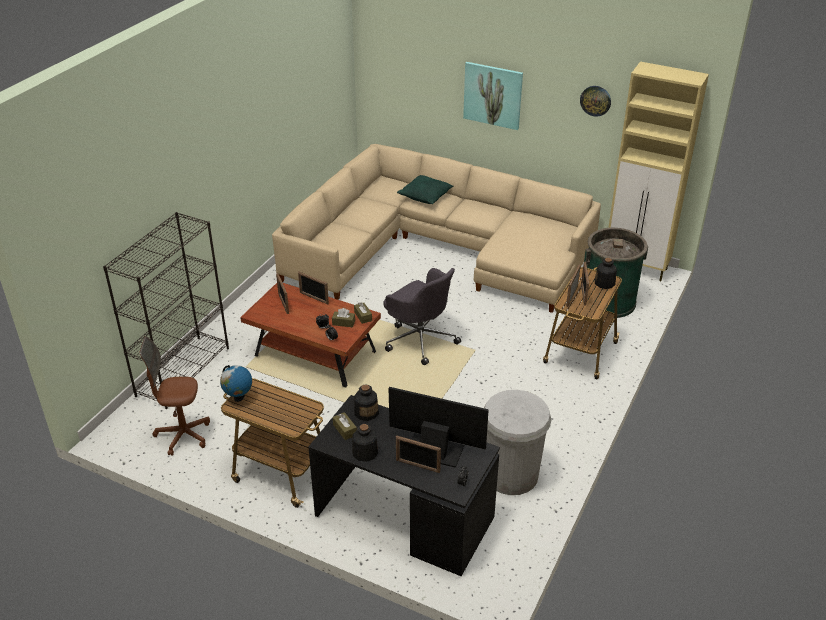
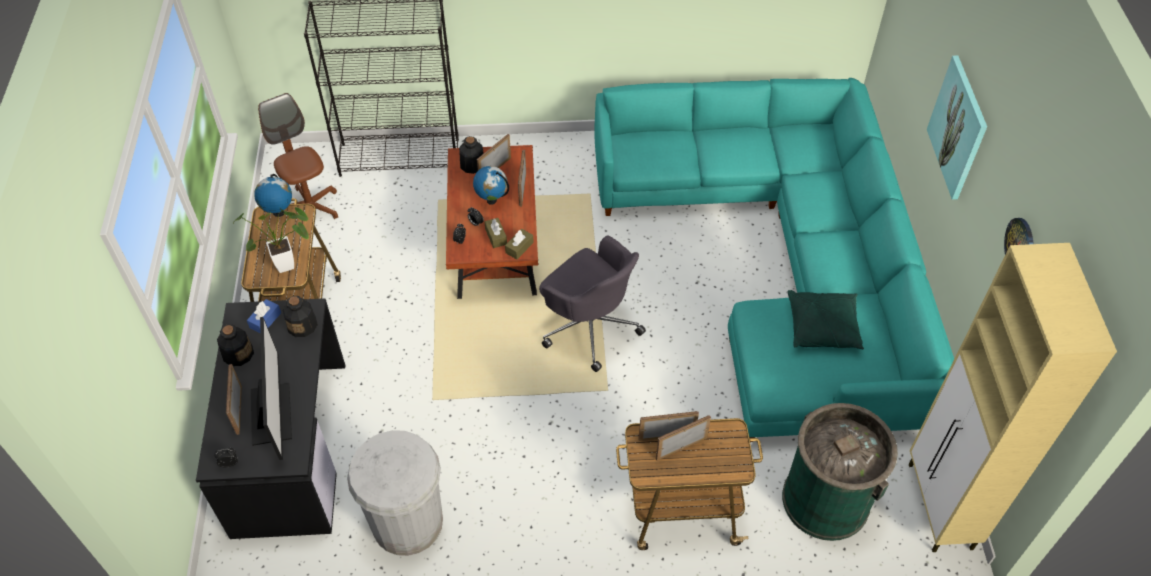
camera: 60 degrees right, 15 degrees up
(297, 406) = (290, 264): none -> potted plant
(309, 314) = (492, 200): none -> globe
(345, 430) = (265, 320): brown tissue box -> blue tissue box
(420, 339) = (589, 326): grey office chair -> grey office chair turned 60 degrees counterclockwise
(425, 196) = (822, 188): green pillow -> green pillow (823, 327)
(437, 249) = (783, 260): beige sofa -> turquoise sofa
(604, 283) = (724, 464): bottle -> bottle (472, 165)

